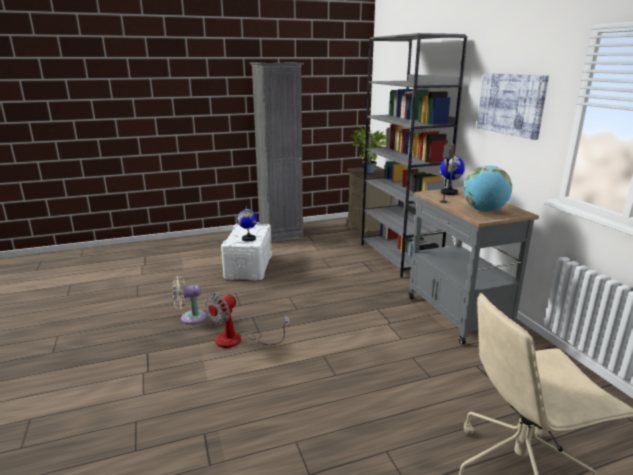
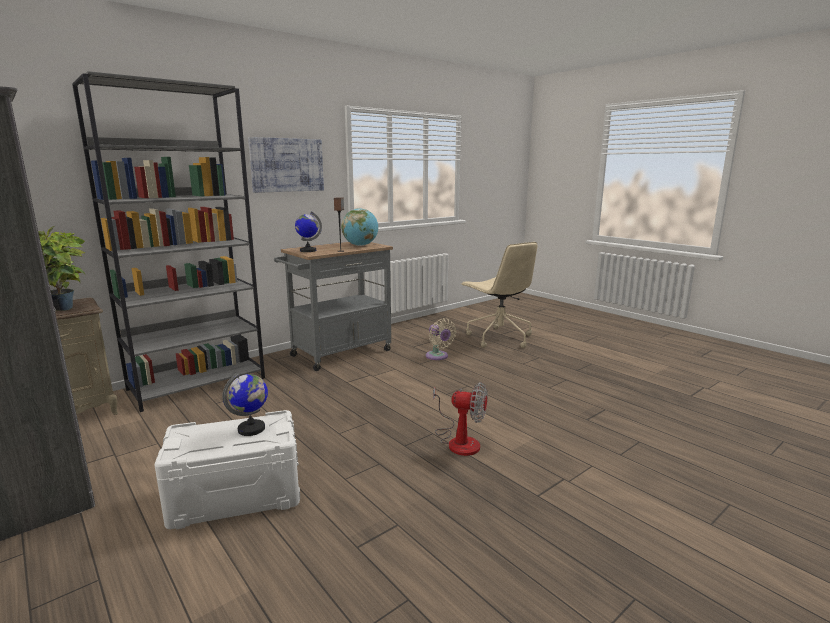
camera: 110 degrees left, 5 degrees down
(190, 318) = (438, 494): beige fan -> beige fan (438, 357)

